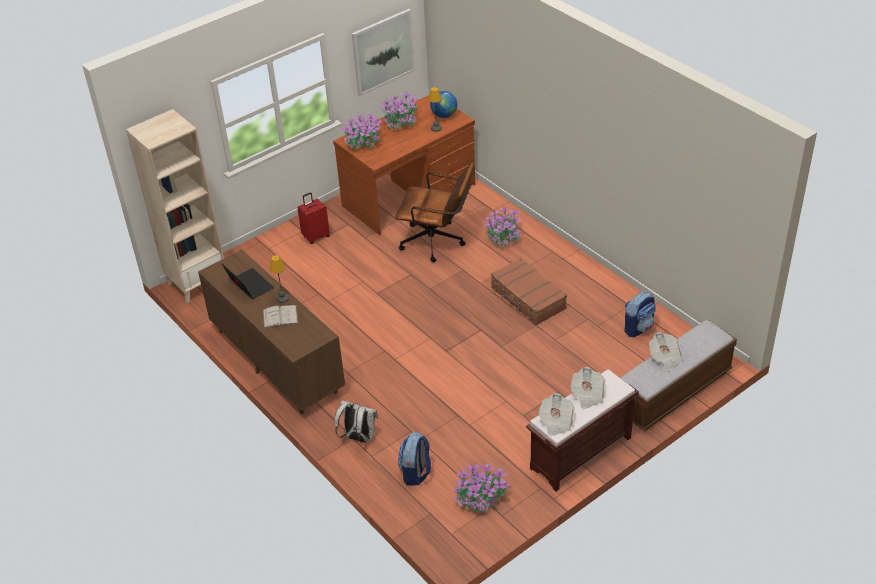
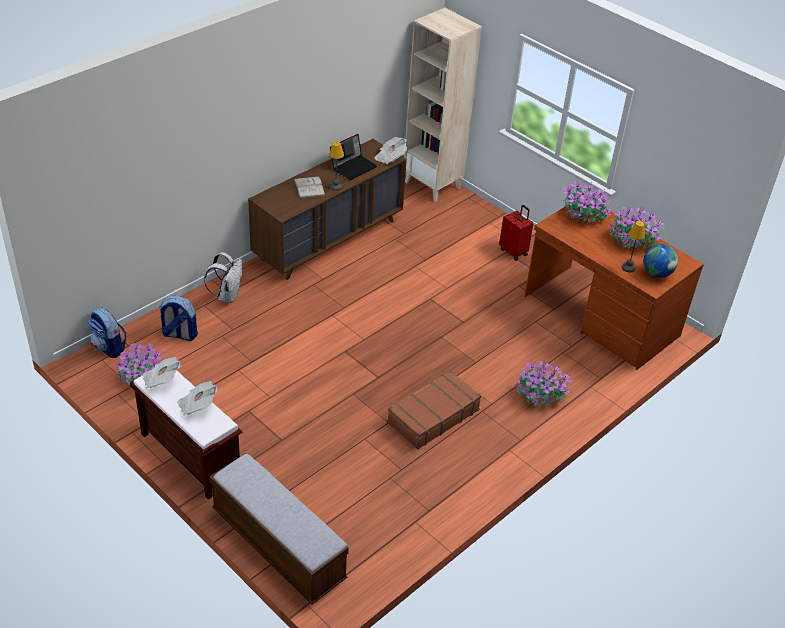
camera: 80 degrees right, 0 degrees up
(383, 52) = (686, 172): picture -> none
(438, 242) = (520, 341): brown office chair -> none
(638, 328) = (388, 517): backpack -> backpack (109, 347)
(665, 358) = (274, 494): newspaper -> newspaper (390, 157)

